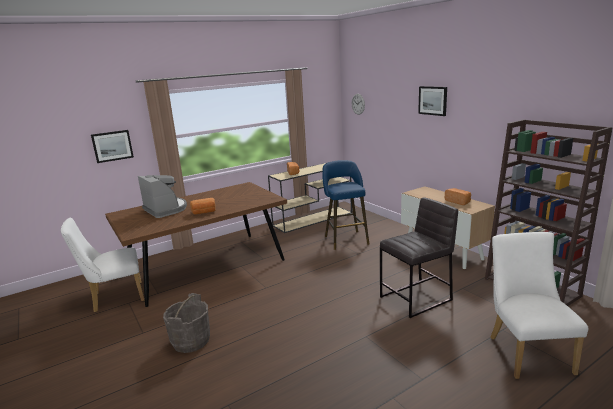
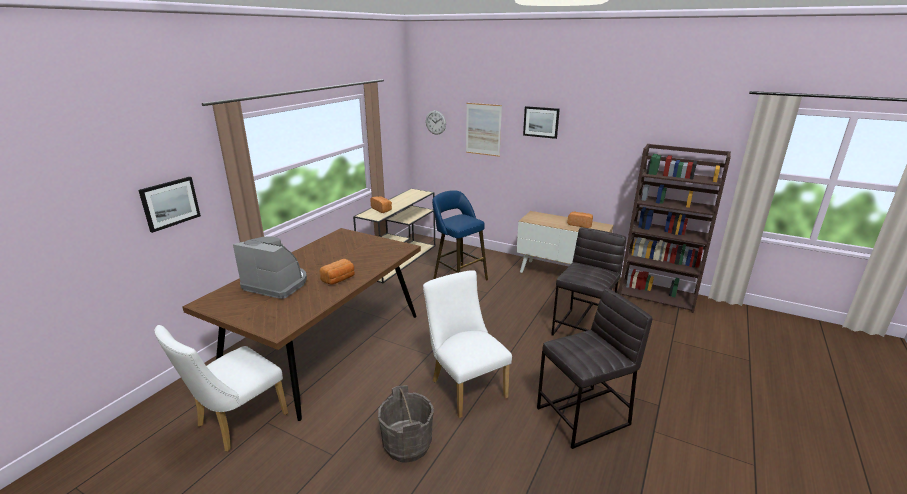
camera: 30 degrees left, 5 degrees up
(339, 365) = (584, 416): none -> grey stool
(390, 109) = (483, 129): none -> picture
(526, 351) = (703, 354): white chair -> white chair (465, 386)

